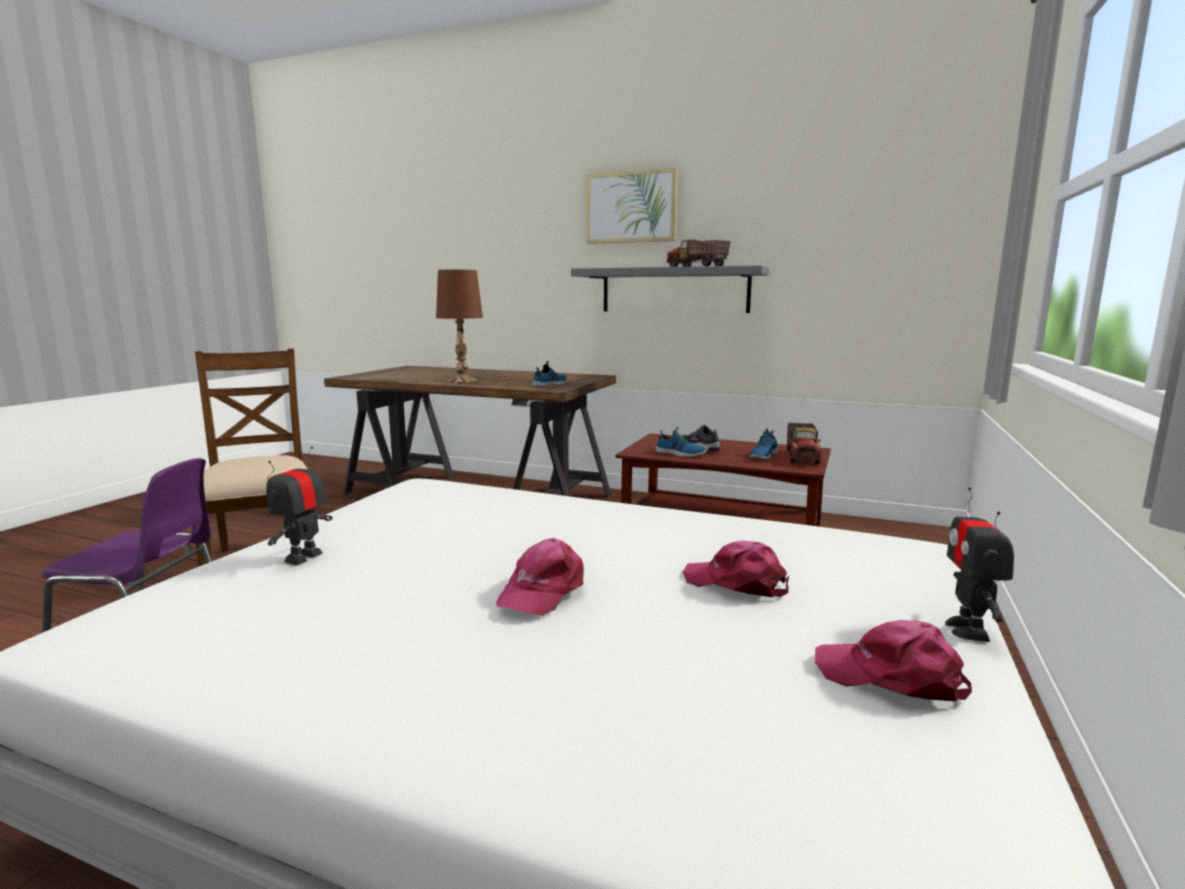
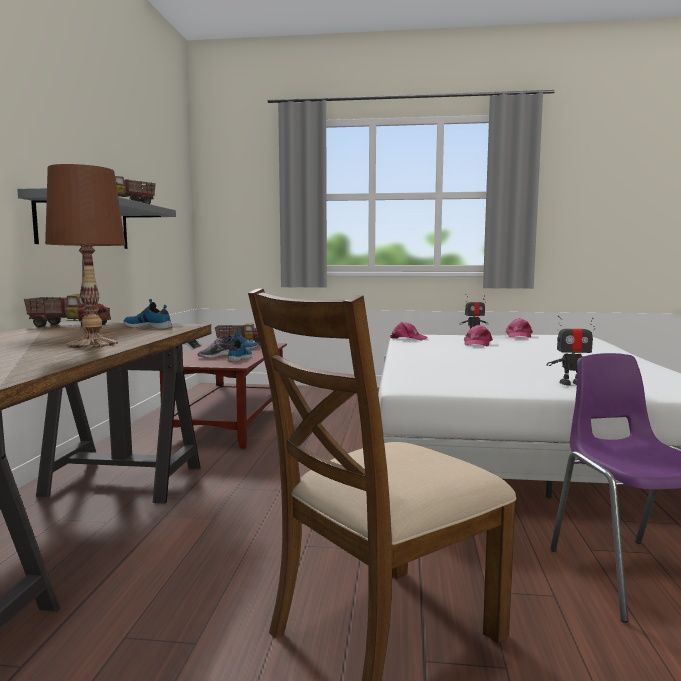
camera: 105 degrees left, 5 degrees down
(542, 591) = (528, 354): pink cap -> pink cap (408, 338)
(577, 376) = (69, 326): none -> toy truck
(631, 207) = (47, 122): picture -> none

